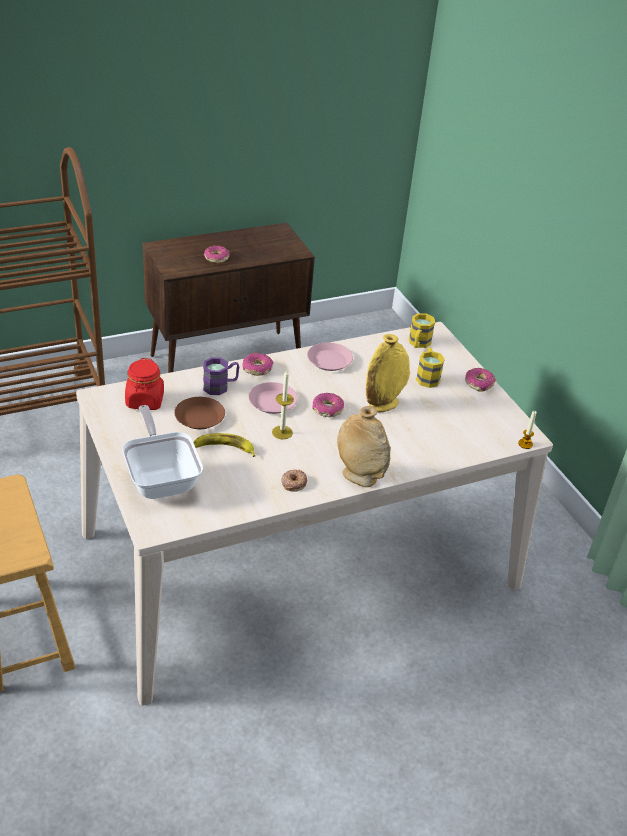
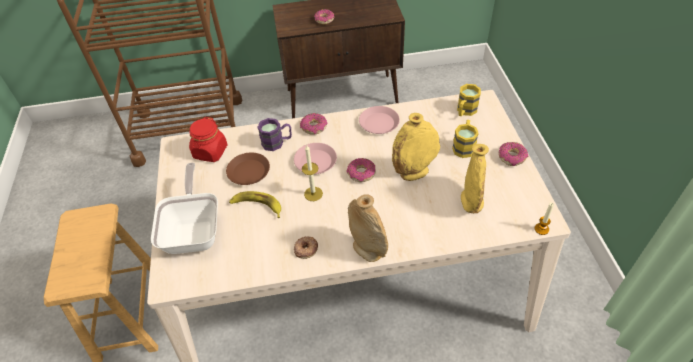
camera: 20 degrees right, 10 degrees up
(450, 426) = (471, 201): none -> yellow vase

